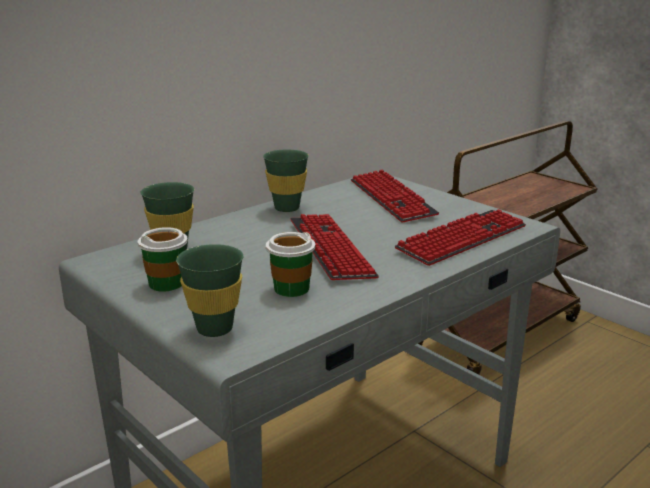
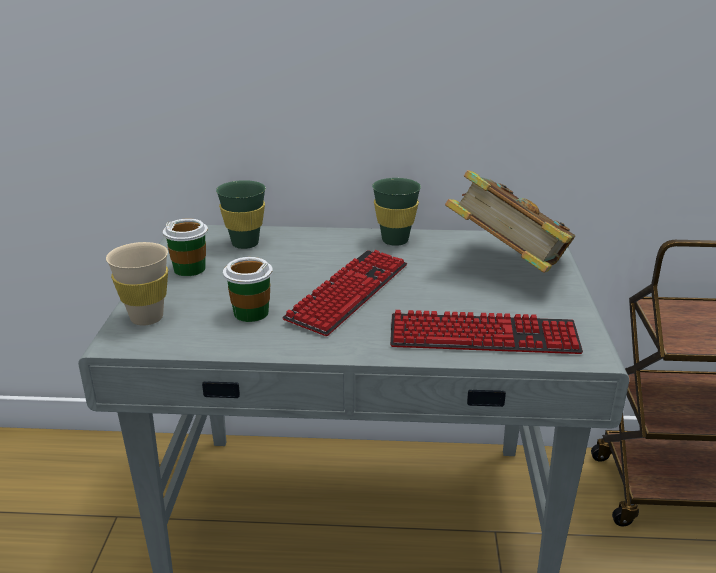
camera: 45 degrees right, 5 degrees up
(214, 329) = (147, 318): green cup -> beige cup
(391, 198) = (507, 267): keyboard -> book

